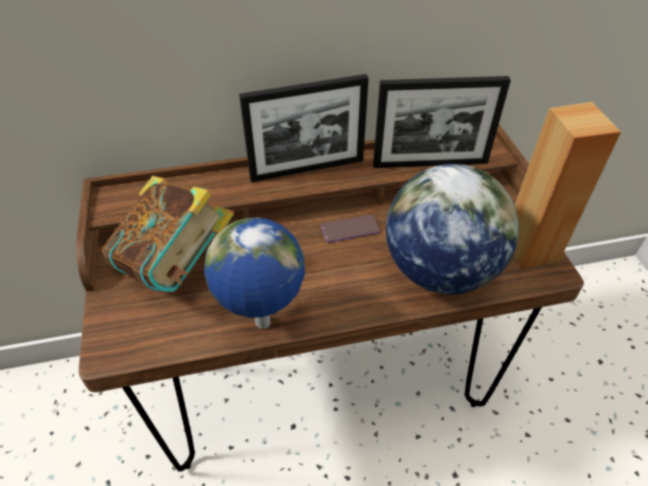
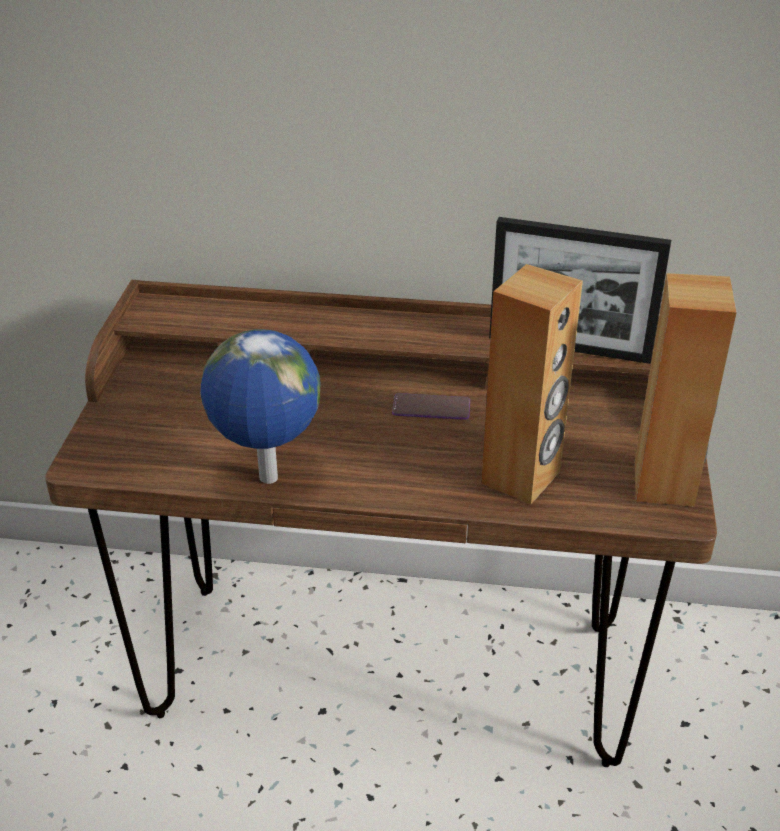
camera: 20 degrees right, 10 degrees down
(175, 265) = (198, 398): book -> none
(307, 169) = (402, 323): picture frame -> none
(440, 270) = (522, 477): globe -> brown speaker

